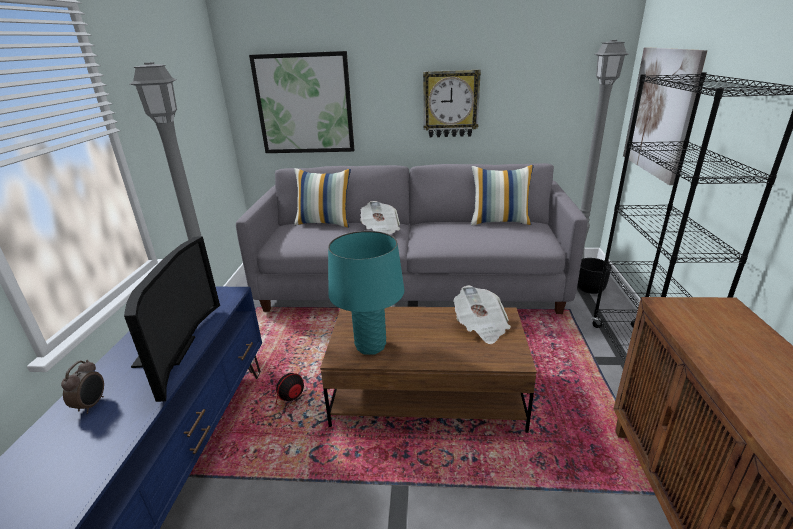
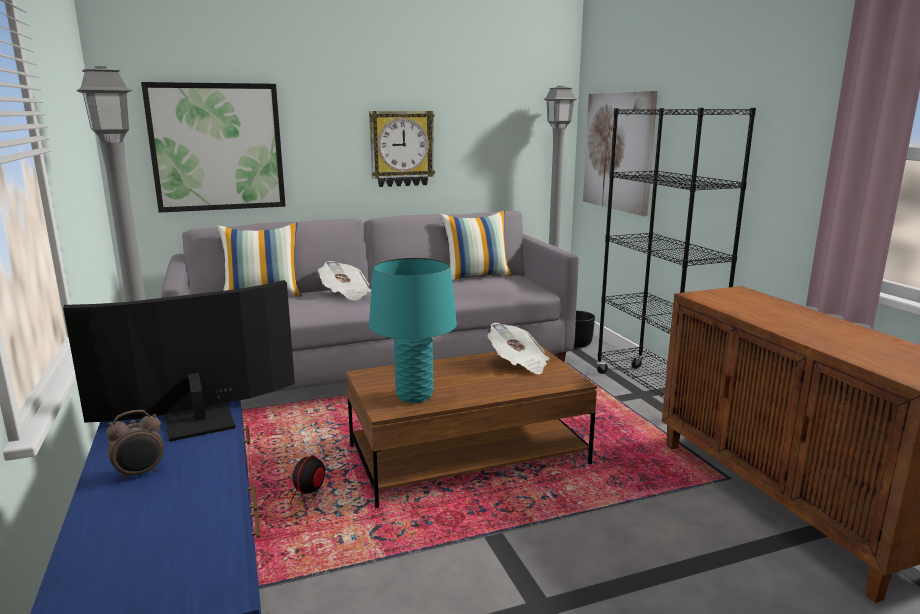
camera: 25 degrees left, 10 degrees down
(92, 404) = (140, 473): alarm clock -> alarm clock turned 75 degrees clockwise
(173, 352) = (199, 416): television -> television turned 90 degrees counterclockwise

